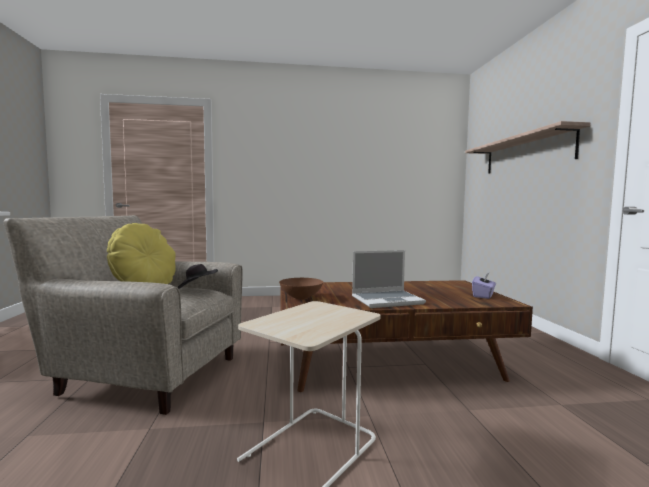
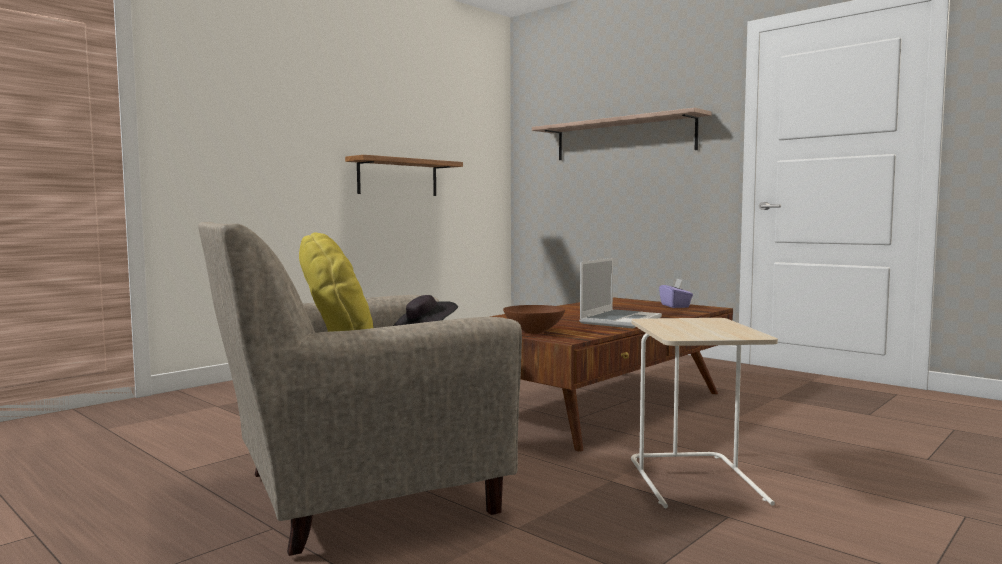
camera: 40 degrees left, 0 degrees up
(366, 189) = (398, 177): none -> shelf

